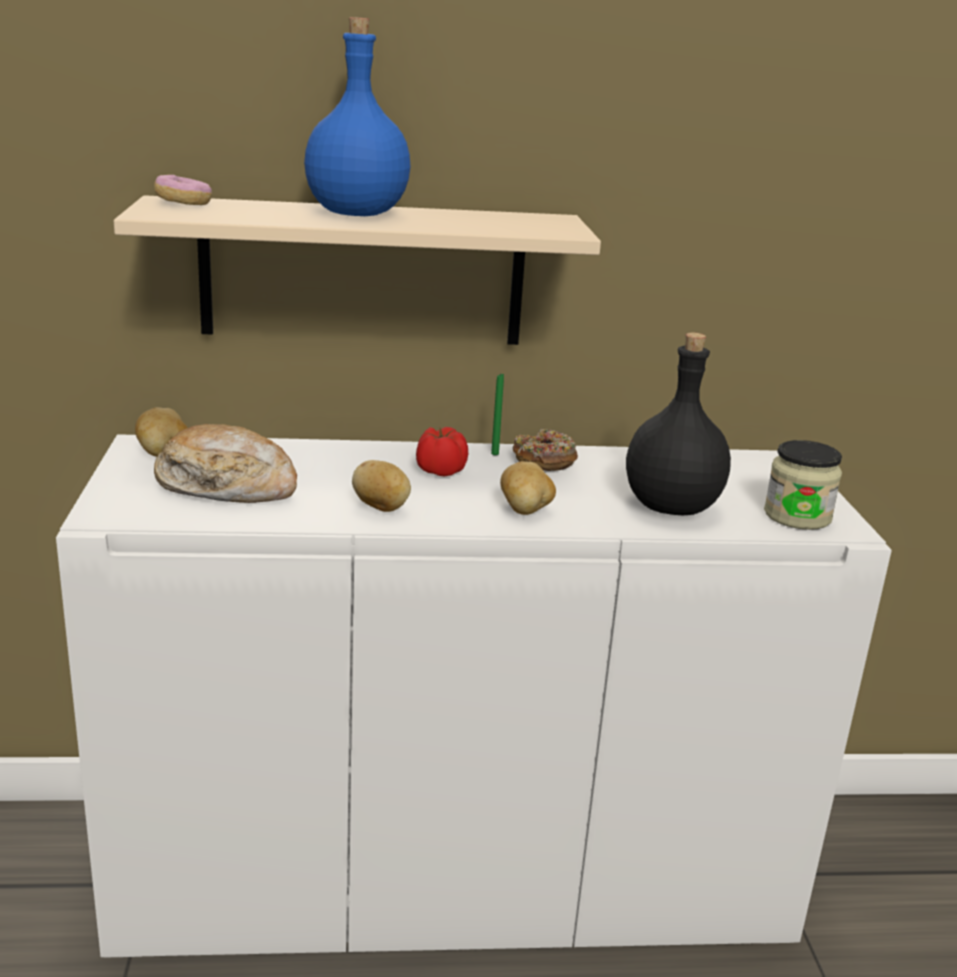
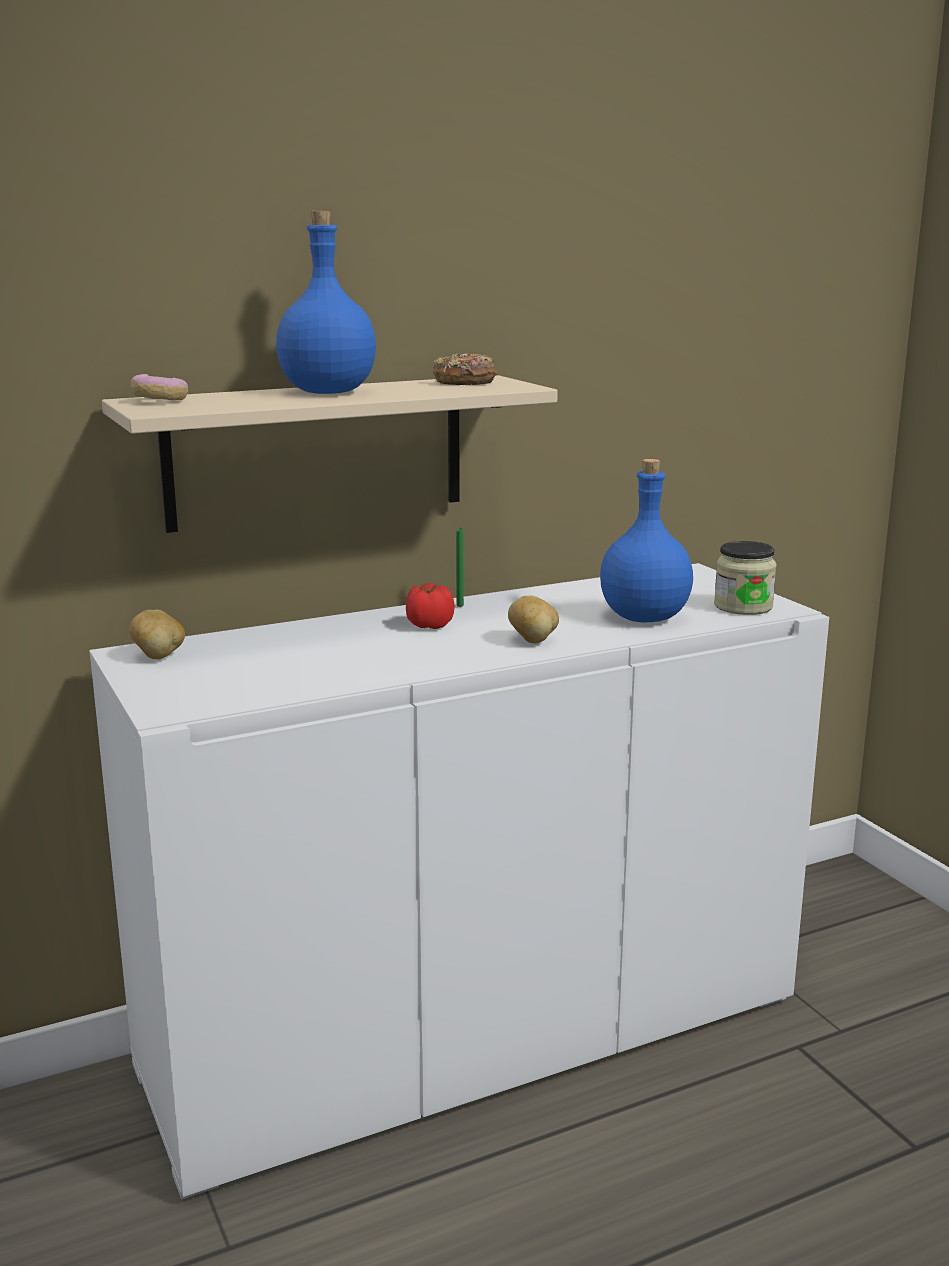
camera: 20 degrees left, 5 degrees down
(227, 487) = (254, 670): bread -> none
(381, 508) = (412, 660): potato -> none
(544, 461) = (507, 603): donut -> donut (465, 382)
(672, 506) = (644, 617): black bottle -> blue bottle

